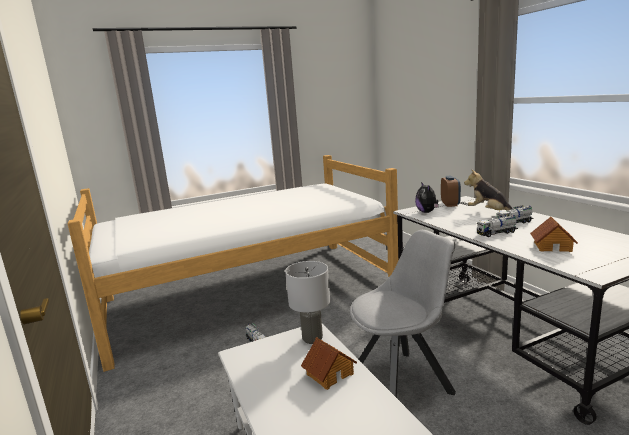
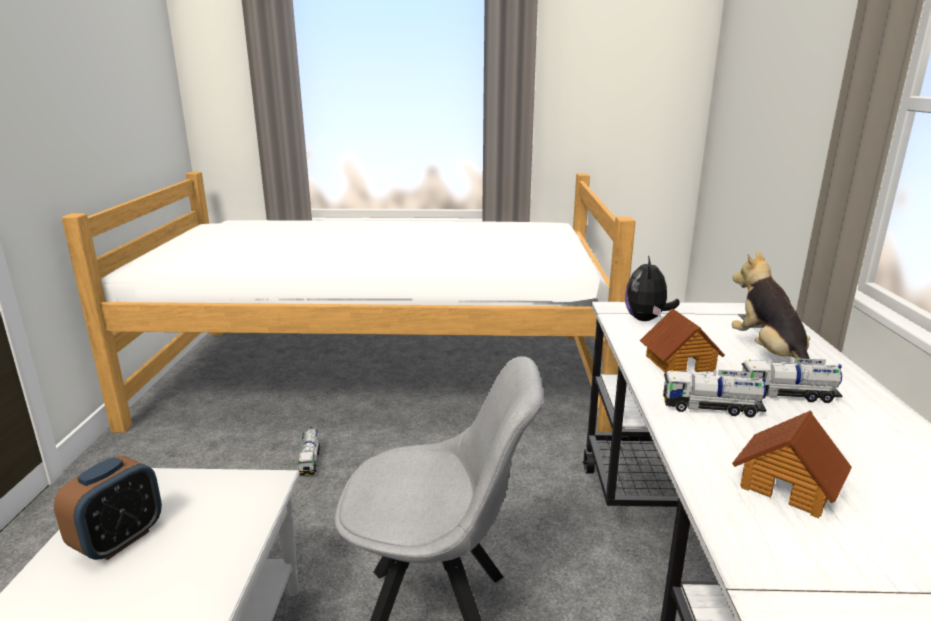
camera: 25 degrees right, 5 degrees up
(311, 338) = (243, 498): white table lamp -> none
(329, 373) = (179, 577): toy house -> toy house (679, 362)
(450, 204) = (716, 314): alarm clock -> alarm clock (119, 540)

